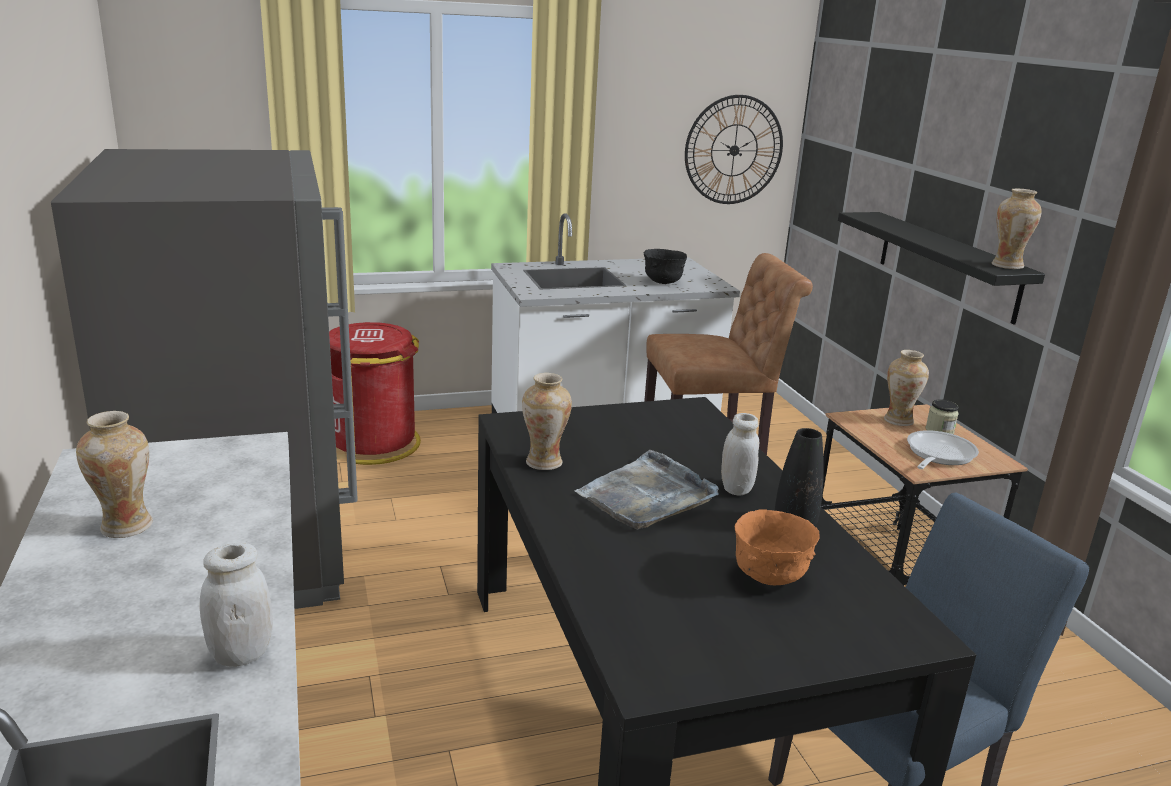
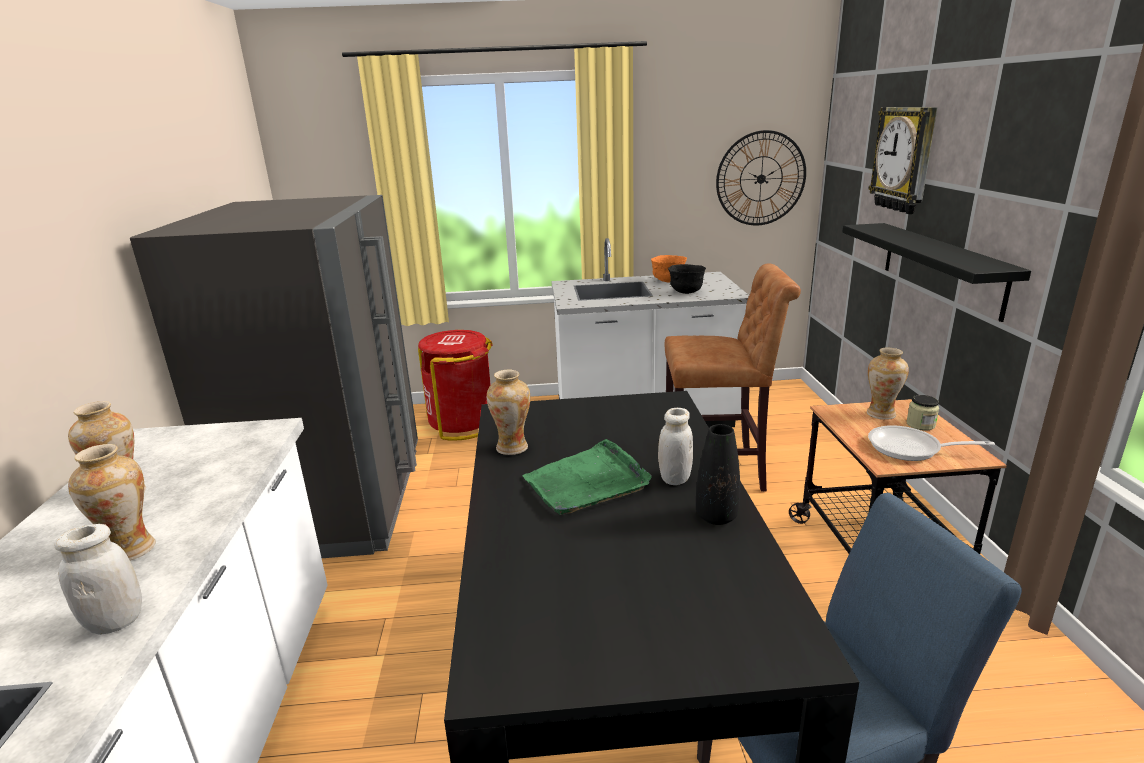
camera: 15 degrees right, 0 degrees up
(647, 495) = (587, 482): grey tray -> green tray
(769, 577) = (665, 572): orange bowl -> orange bowl (668, 281)
(905, 145) = (904, 159): none -> wall clock
(937, 455) = (910, 449): frying pan -> frying pan turned 120 degrees counterclockwise
(1006, 265) = (991, 264): vase -> vase (130, 550)

